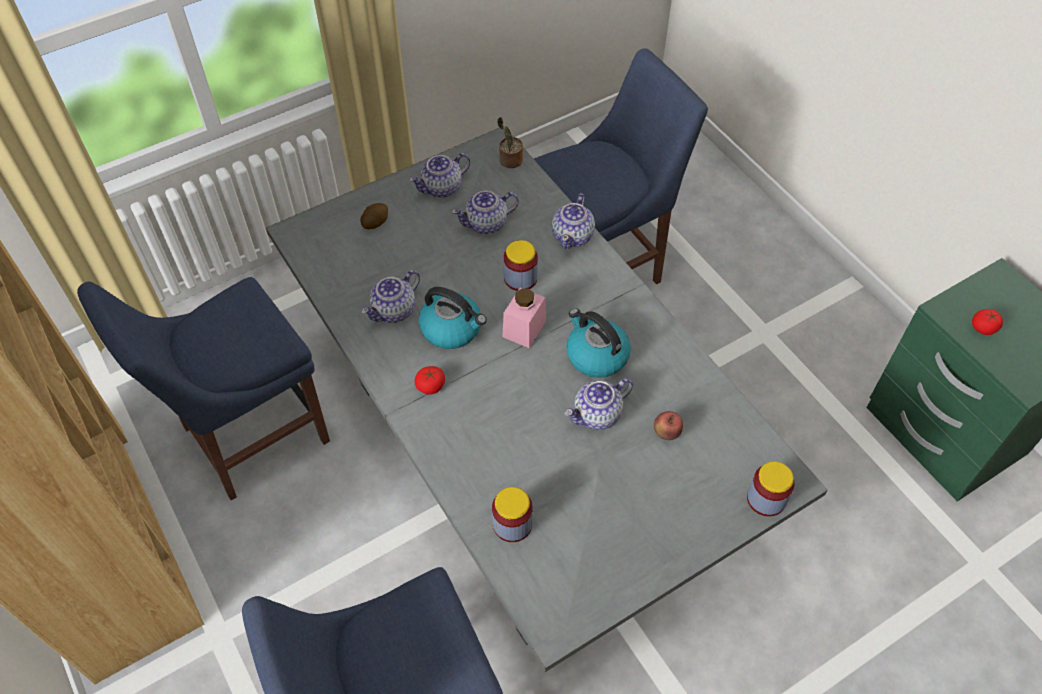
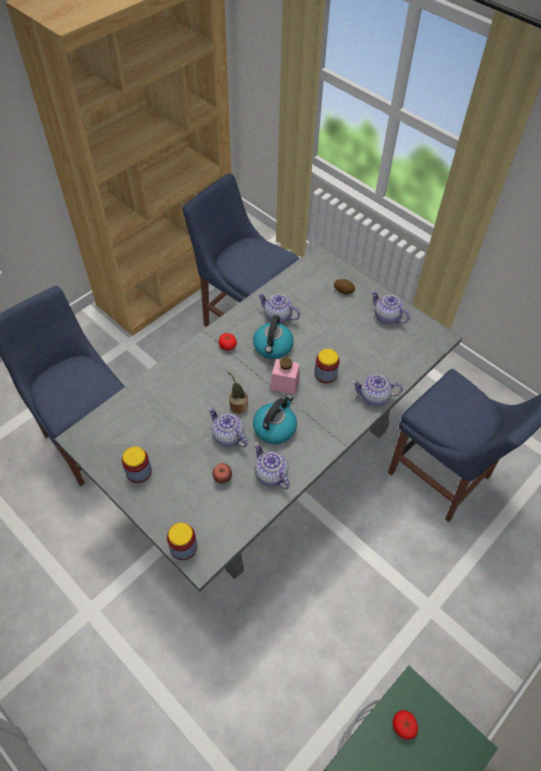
camera: 75 degrees right, 0 degrees up
(487, 223) = (365, 346): teapot -> teapot (271, 475)
(509, 161) = (429, 347): potted plant -> potted plant (237, 405)
(512, 524) = (141, 405): jar -> jar (138, 471)

